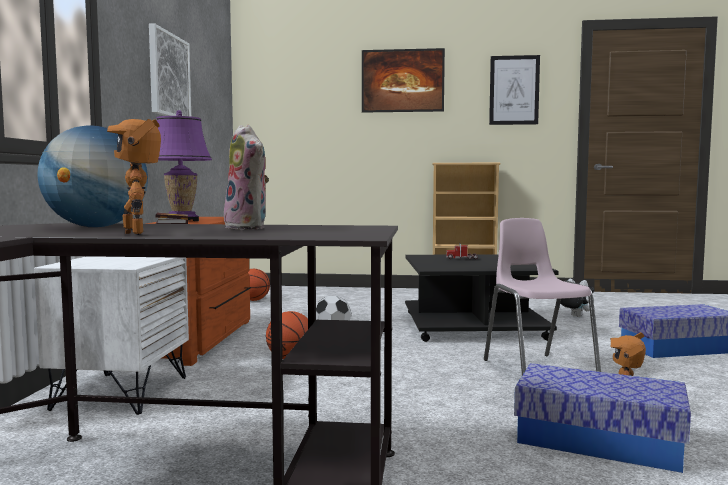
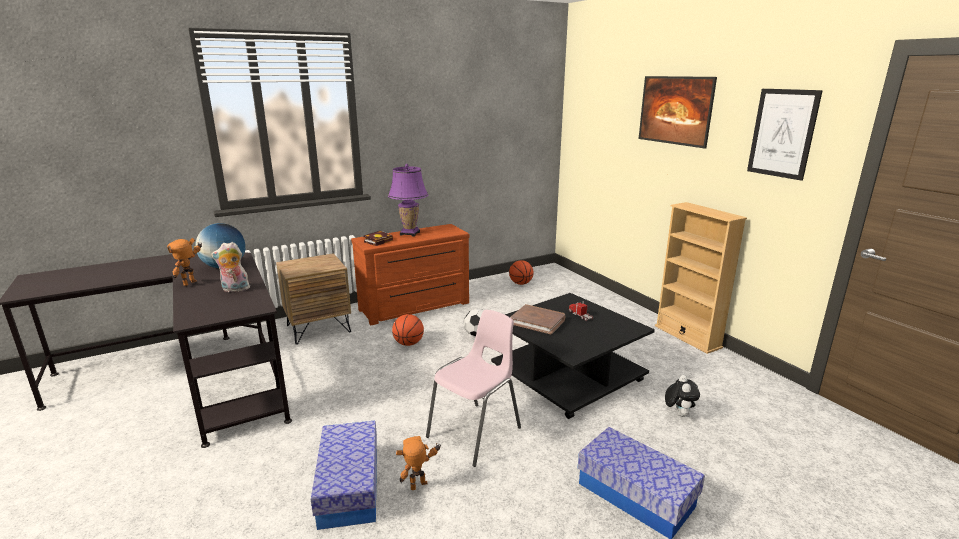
camera: 55 degrees right, 15 degrees up
(120, 393) = (318, 328): white nightstand -> brown nightstand
(168, 75) = (448, 123): picture -> none
(249, 228) = (234, 290): plush toy -> plush toy turned 60 degrees clockwise
(453, 265) = (538, 321): none -> brown book

